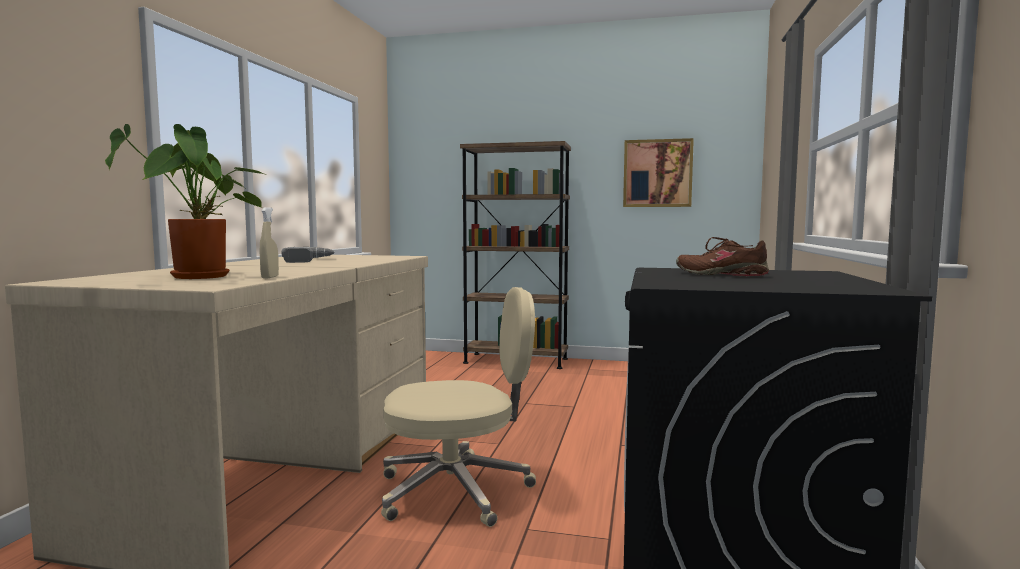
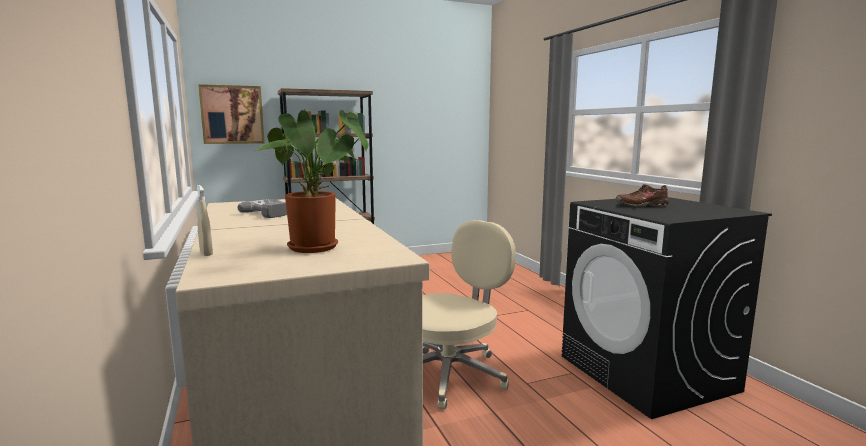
camera: 35 degrees left, 5 degrees up
(270, 277) = (375, 239): beige spray bottle -> beige spray bottle (206, 253)
(657, 173) = (426, 116): picture -> picture (232, 114)

